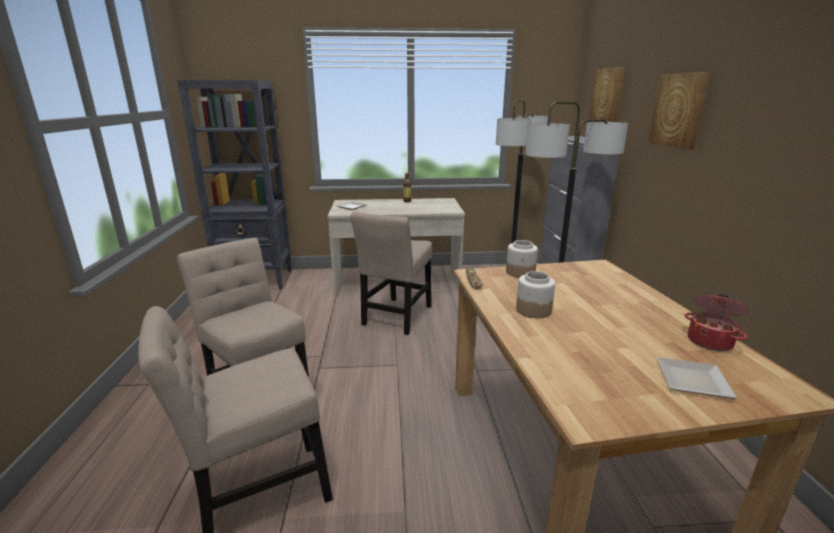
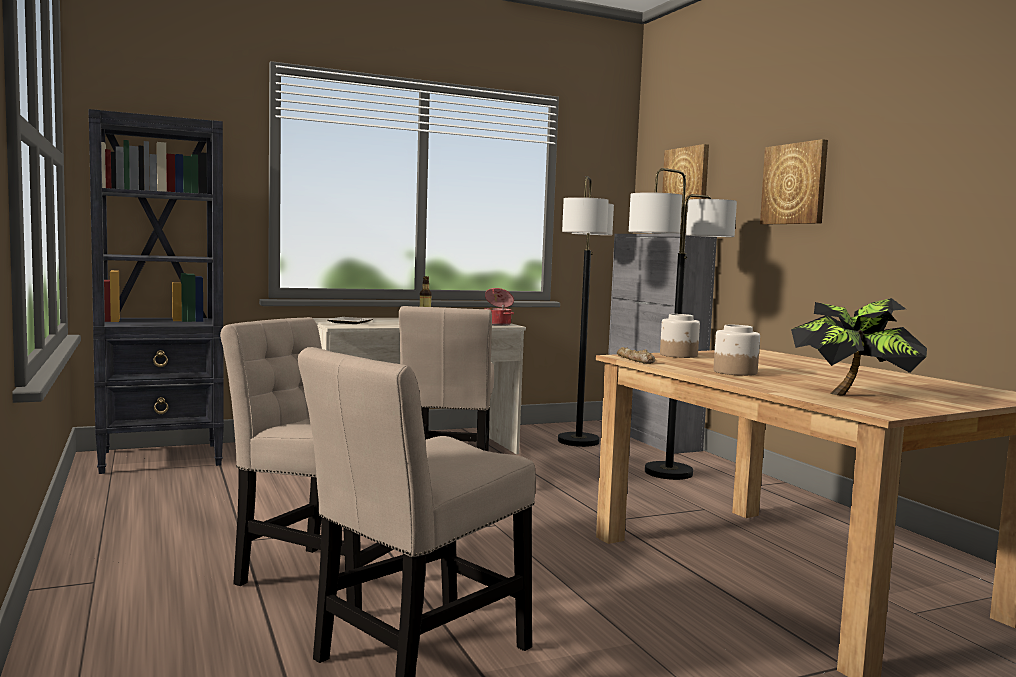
camera: 20 degrees left, 15 degrees down
(596, 374) = (854, 395): none -> potted plant
(694, 380) = (940, 395): plate -> none
(710, 341) = (926, 380): cooking pot -> cooking pot (497, 324)

